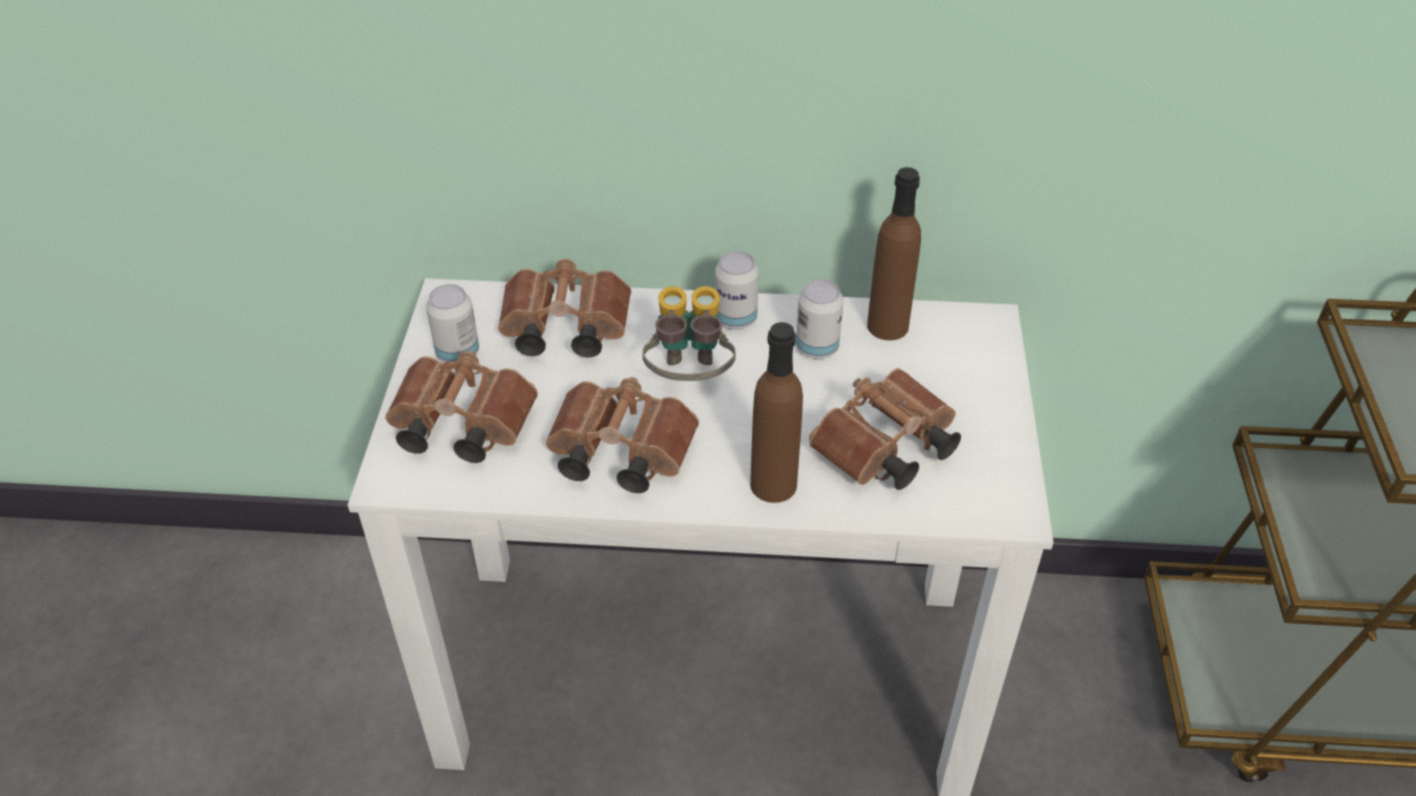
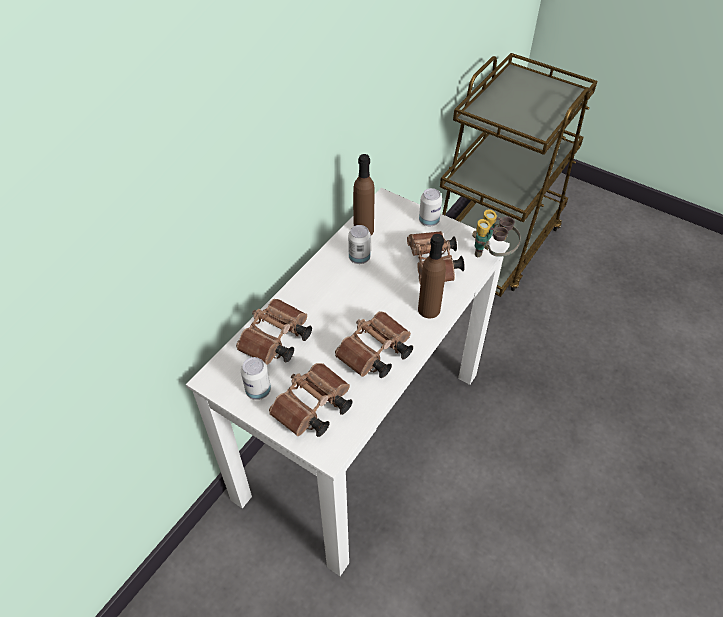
camera: 60 degrees left, 5 degrees up
(689, 379) = (345, 309): binoculars -> binoculars (492, 254)
(735, 319) = (320, 276): can -> can (429, 221)

